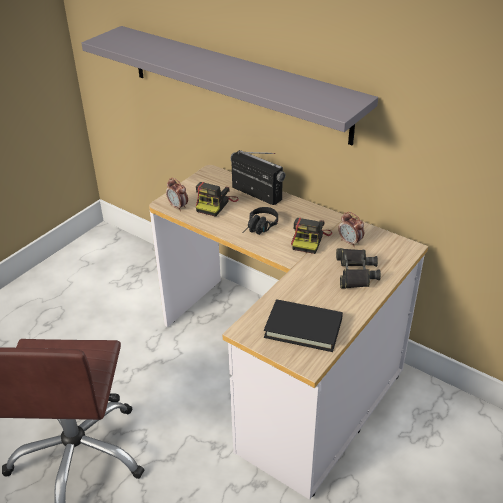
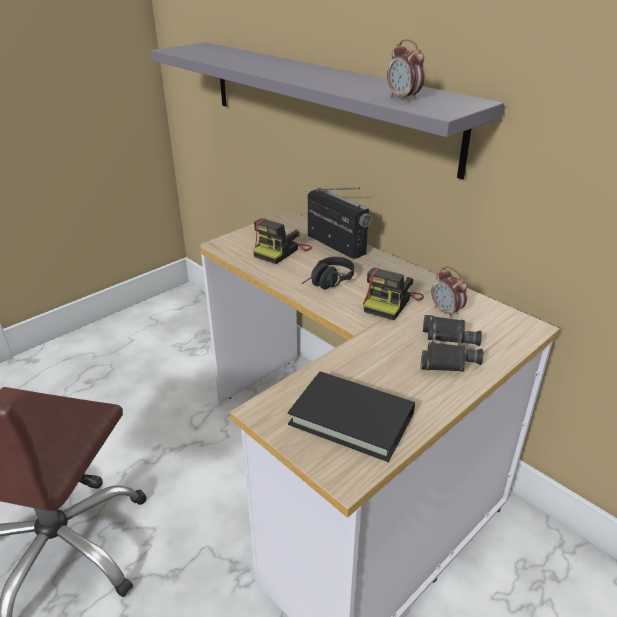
camera: 10 degrees right, 5 degrees down
(178, 207) = (234, 249): alarm clock -> alarm clock (404, 98)

